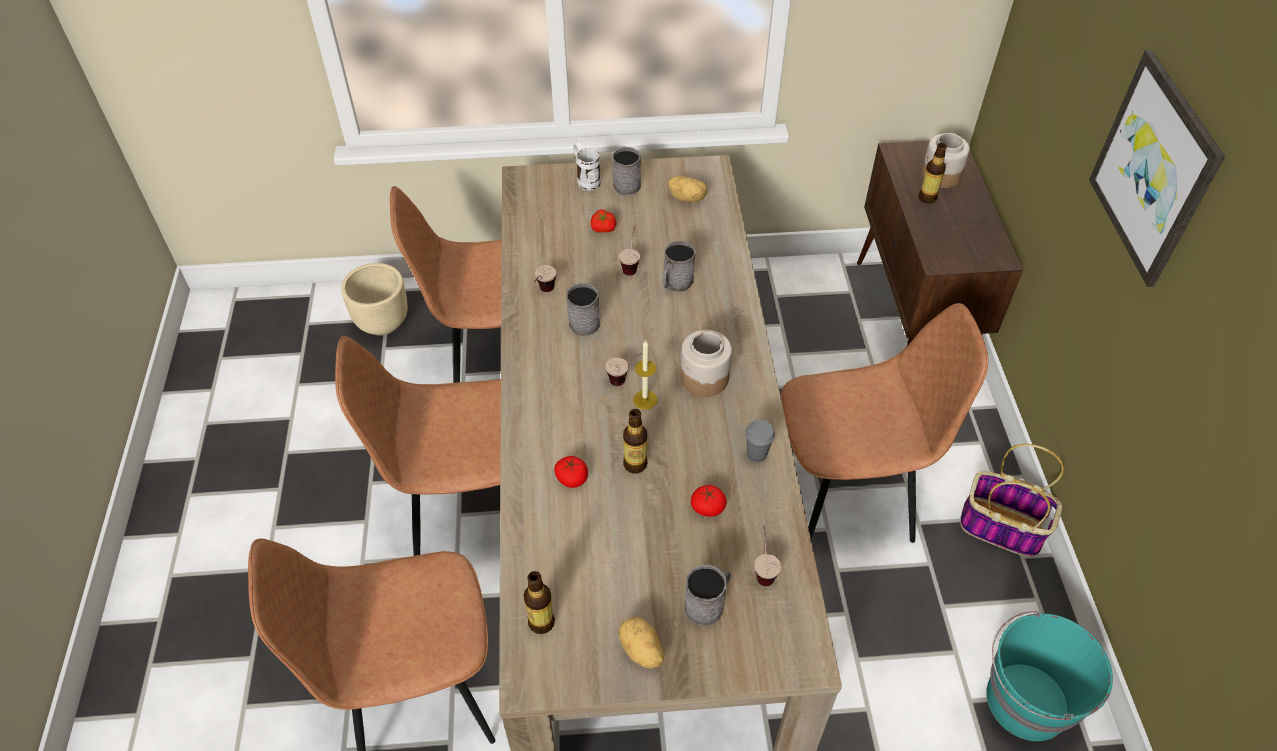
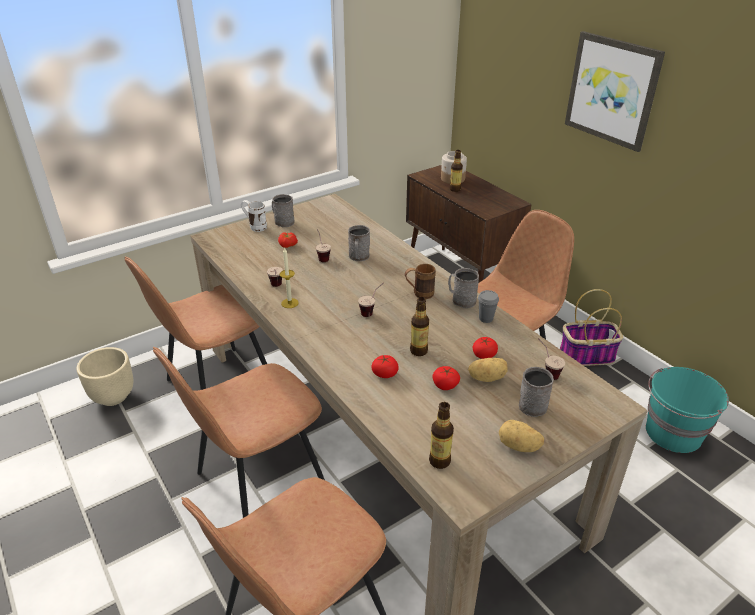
camera: 30 degrees left, 15 degrees down
(582, 320) = (316, 292): grey mug -> grey mug (461, 300)
(627, 527) = (445, 385): none -> tomato
(645, 400) = (393, 317): candle -> candle (290, 303)
(687, 198) = (328, 217): potato -> potato (486, 378)
(704, 377) = (419, 294): jar -> brown mug

